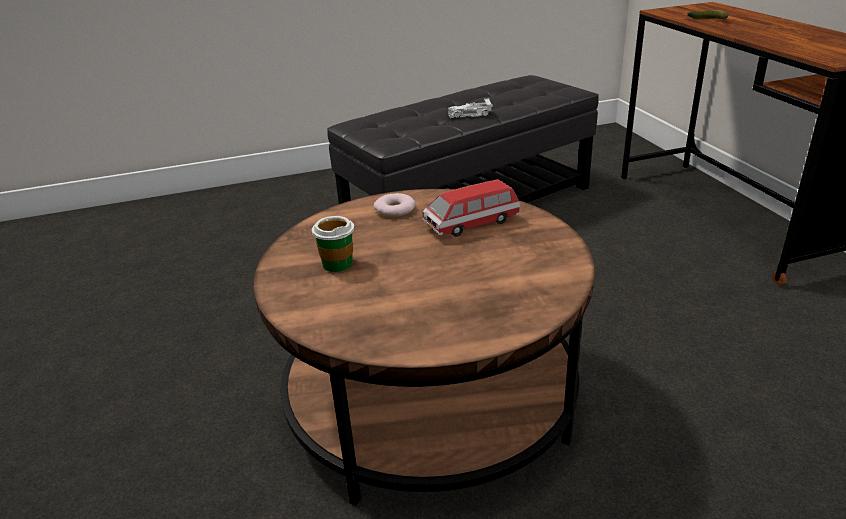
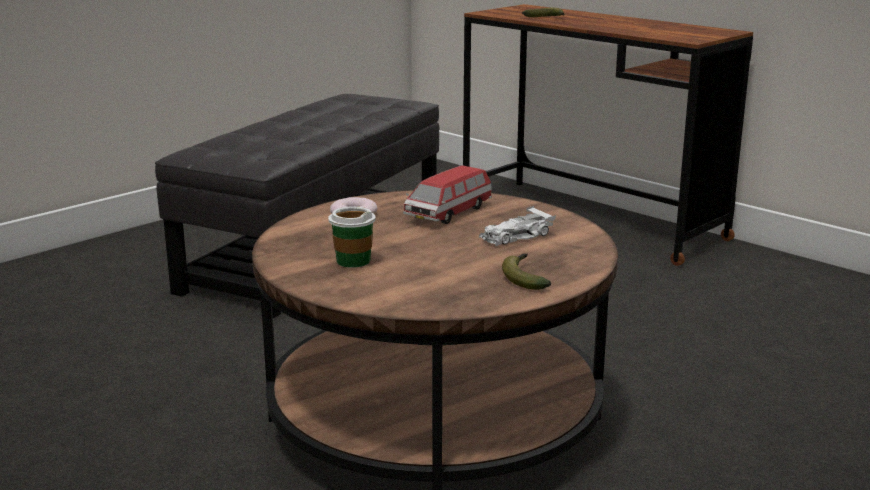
camera: 30 degrees left, 10 degrees down
(454, 322) = (524, 278): none -> banana
(469, 114) = (324, 132): white toy car -> white toy car (515, 236)

